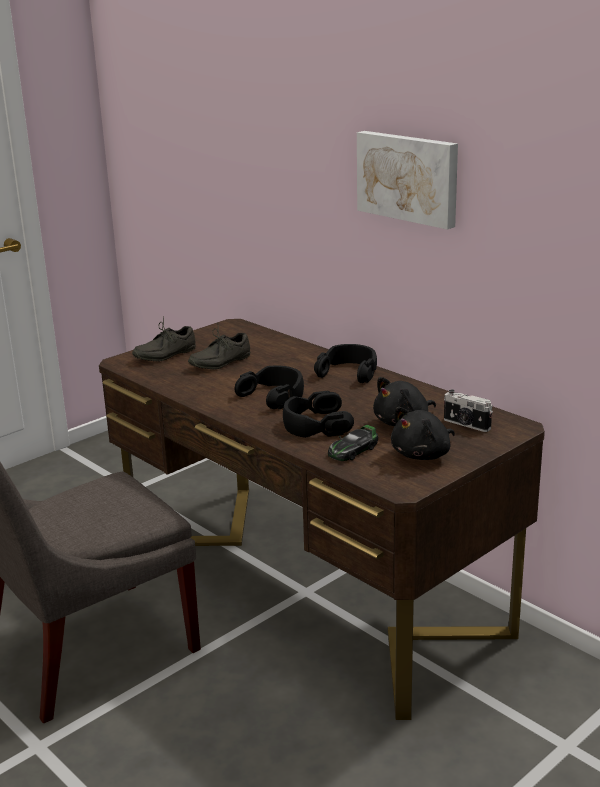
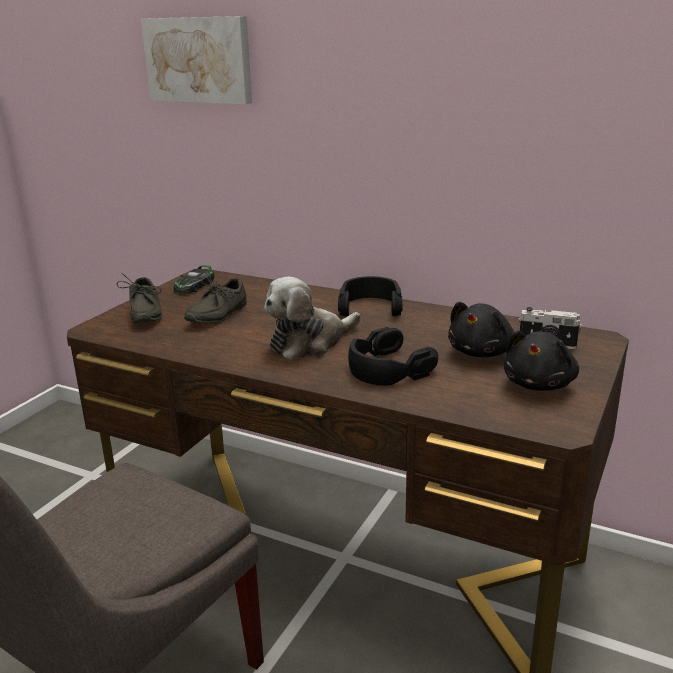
camera: 20 degrees left, 0 degrees up
(164, 354) = (142, 314): grey shoe -> grey shoe turned 45 degrees counterclockwise
(273, 395) = (310, 342): black headphones -> plush toy
(353, 450) = (458, 391): toy car -> toy car (195, 286)
(409, 177) = (434, 76): picture -> picture (199, 60)

